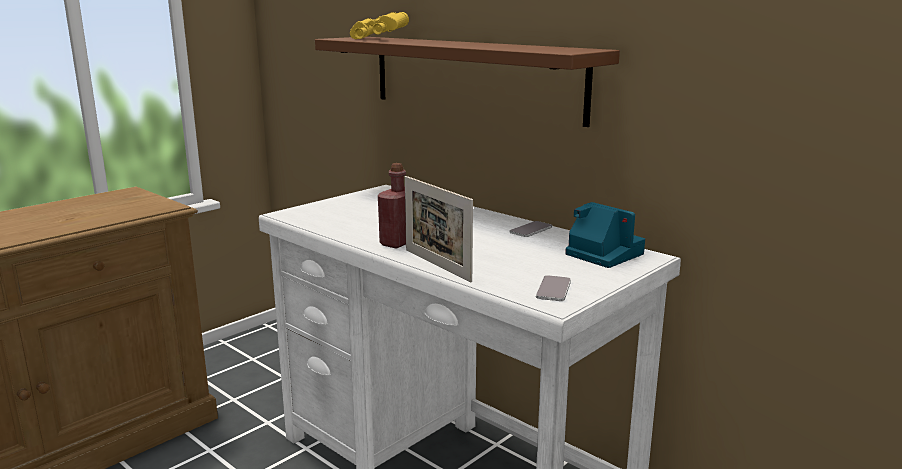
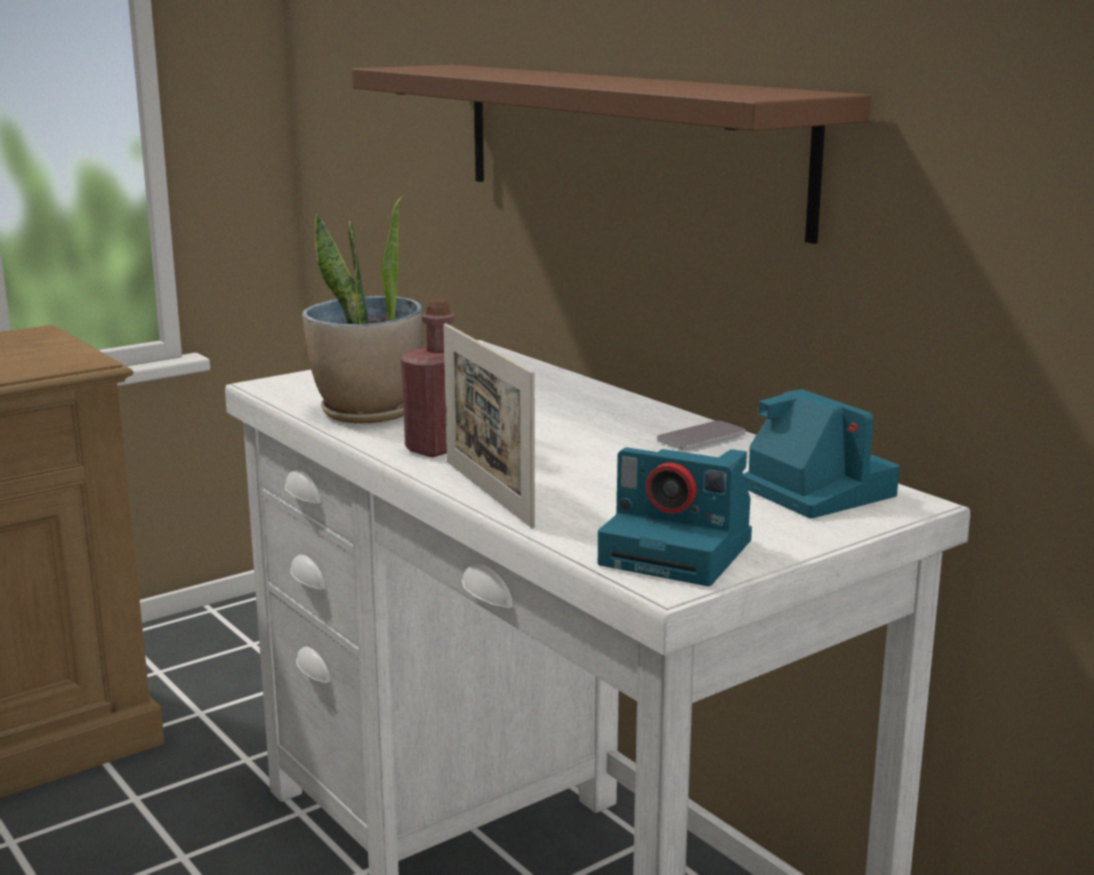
camera: 10 degrees right, 0 degrees up
(348, 226) = (368, 412): none -> potted plant
(376, 39) = (458, 69): yellow binoculars -> none
(553, 289) = (680, 552): phone -> camera

